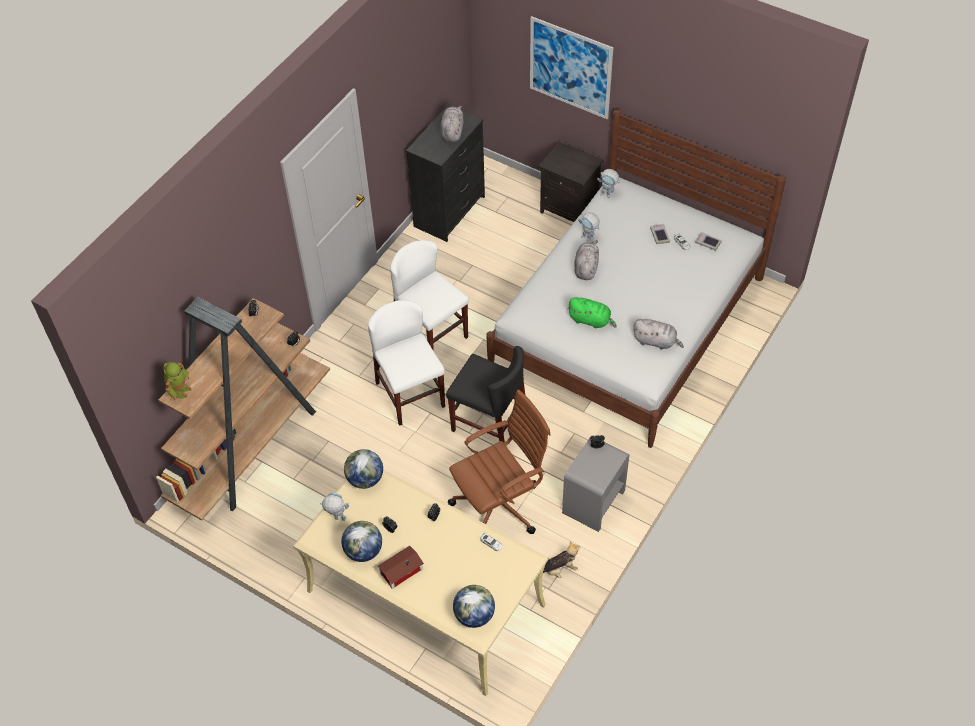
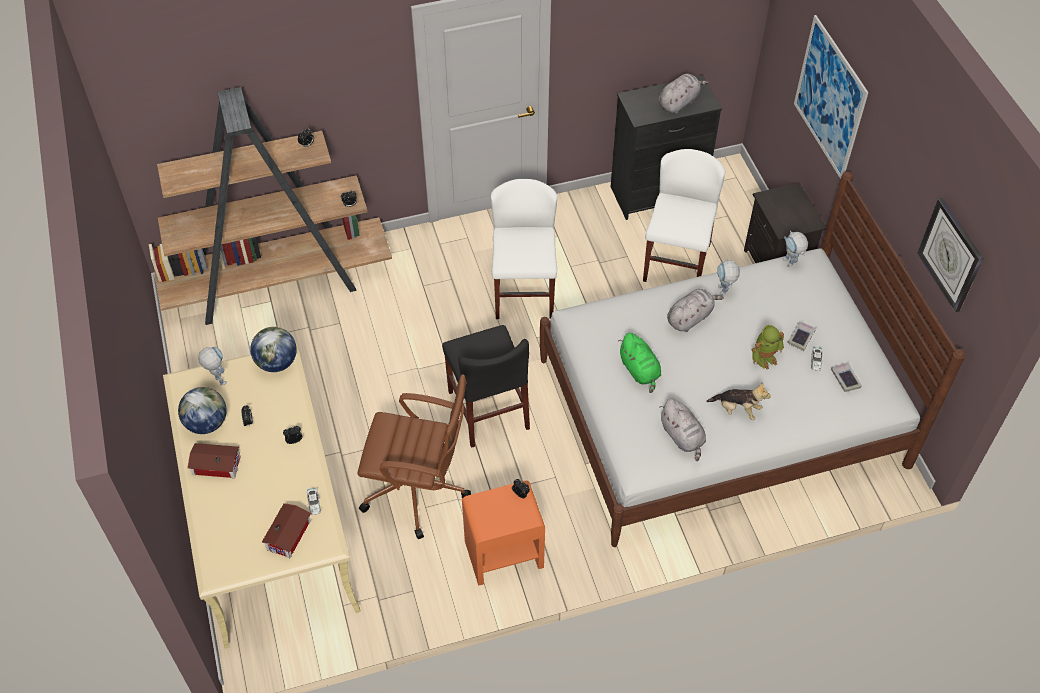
camera: 40 degrees right, 0 degrees up
(179, 390) = (180, 167): toy robot -> toy robot (764, 358)
(410, 394) = (448, 333): white chair -> white chair (676, 263)
(474, 615) = (228, 554): globe -> none
(498, 572) = (290, 534): none -> toy house
(559, 569) = (406, 590): plush toy -> plush toy (737, 409)
(593, 502) = (503, 554): grey nightstand -> orange nightstand
(743, 119) = (951, 255): none -> wall clock

